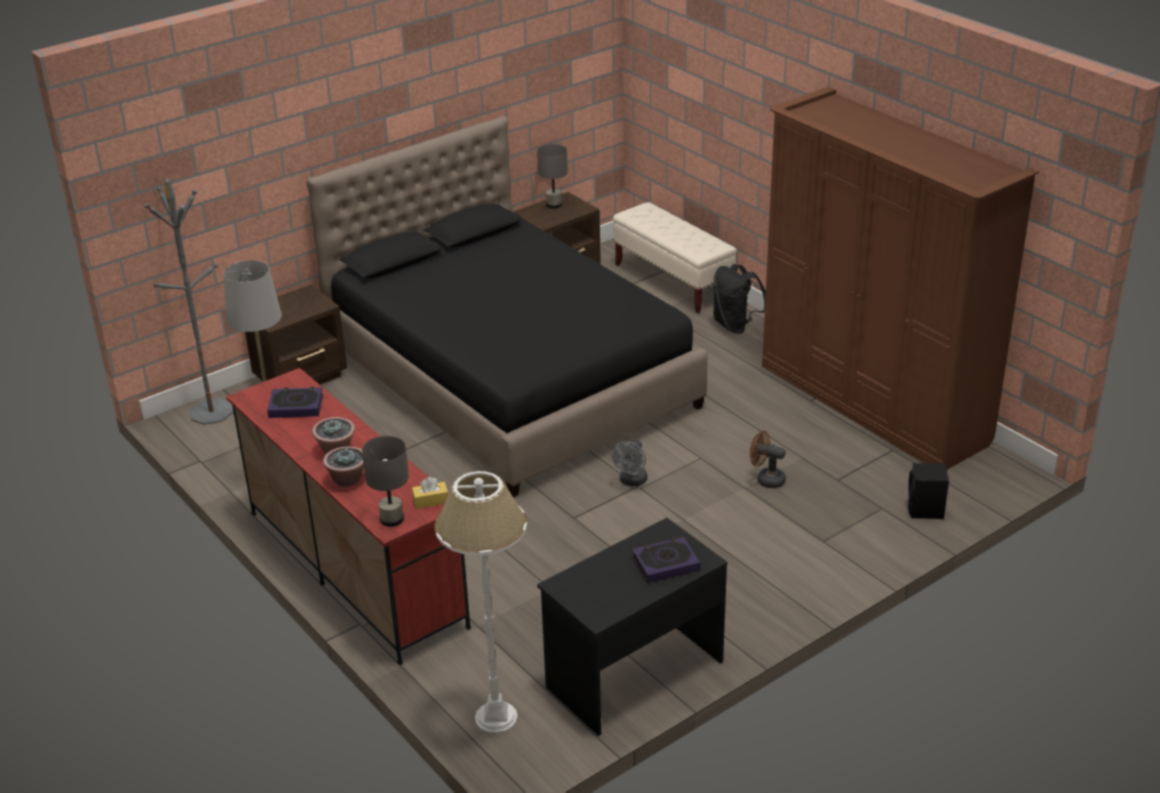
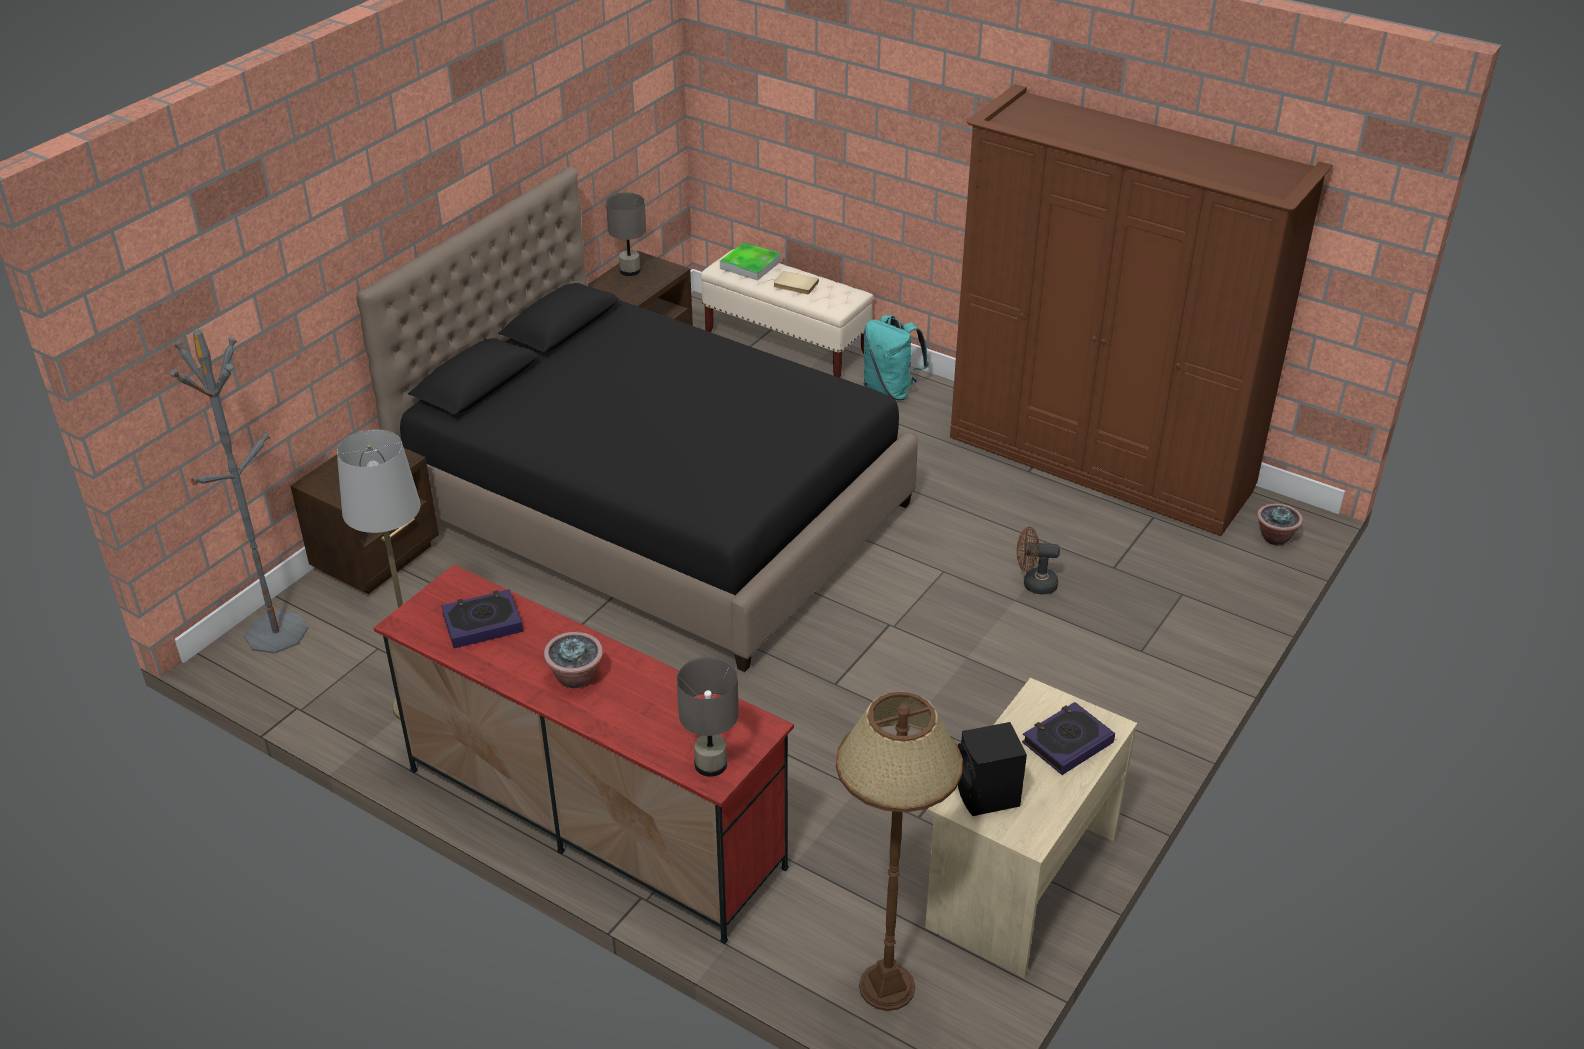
camera: 20 degrees left, 5 degrees up
(347, 480) = (617, 719): potted plant -> potted plant (1274, 538)
(430, 501) = (746, 726): yellow tissue box -> none
(496, 718) = (886, 987): white floor lamp -> brown floor lamp
(631, 481) = (879, 620): grey fan -> none
(633, 673) = (1019, 881): black desk -> beige desk
(653, 214) = (750, 265): none -> tray
(678, 233) = (795, 285): none -> beige book
(735, 326) = (891, 390): black backpack -> turquoise backpack
(925, 511) = (1230, 587): black speaker -> black speaker (988, 797)

